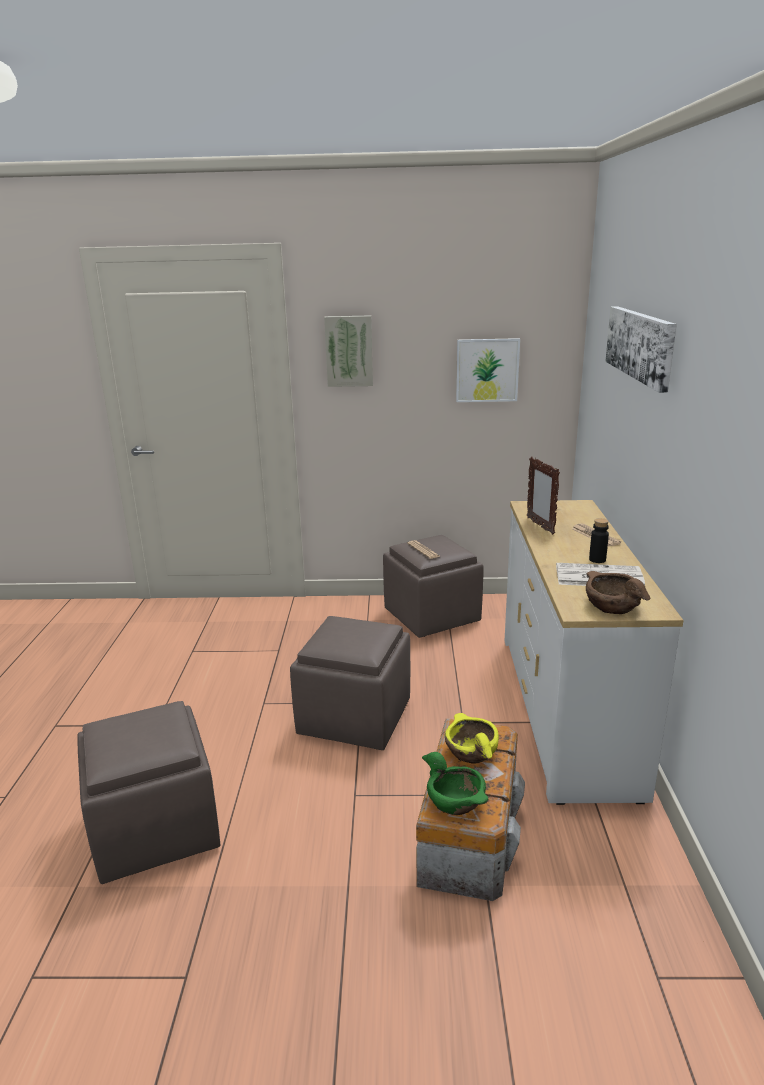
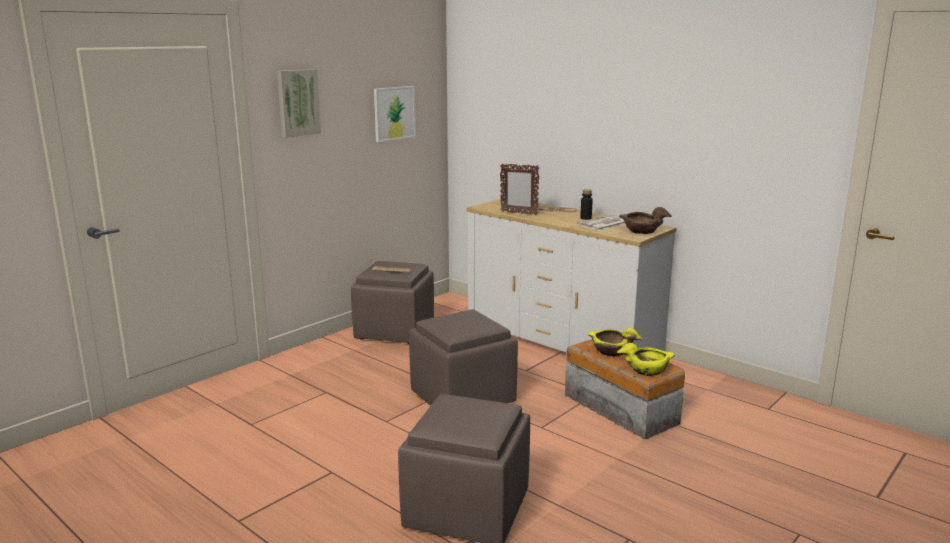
camera: 50 degrees left, 5 degrees down
(455, 801) = (647, 370): green bowl -> yellow bowl
(640, 345) = (561, 76): picture -> none

